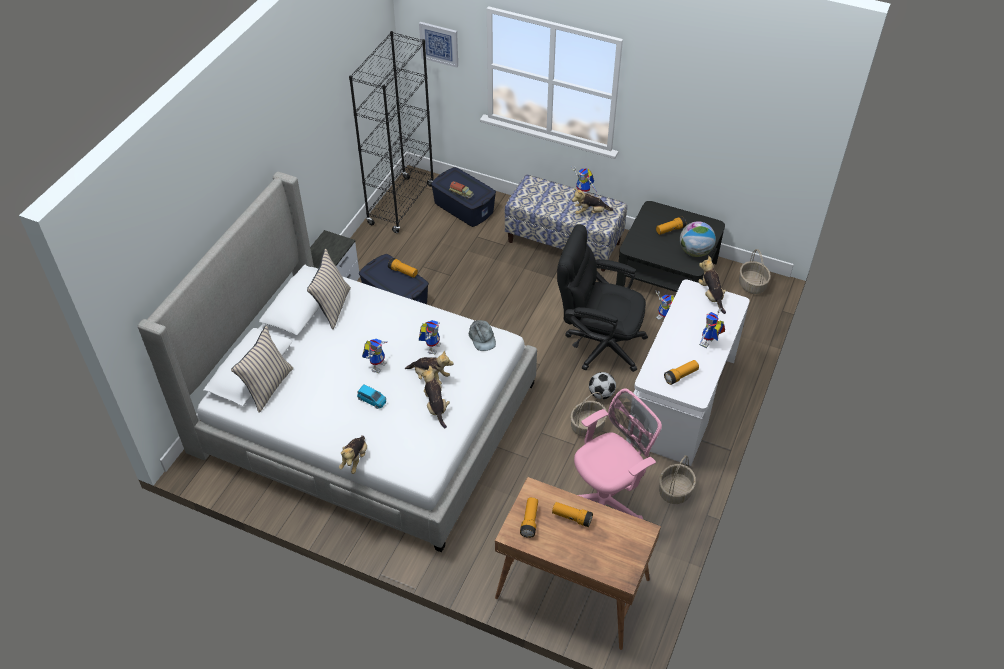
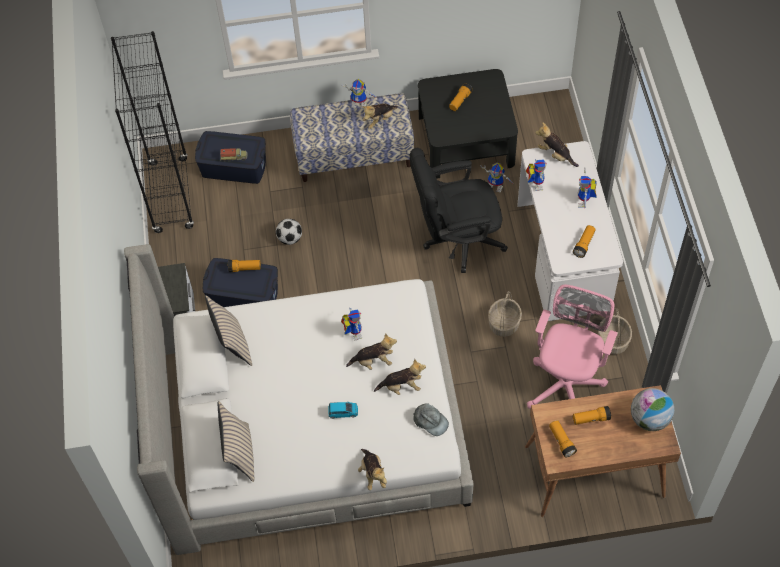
camera: 30 degrees left, 10 degrees up
(377, 364) = (320, 376): toy robot -> toy robot (535, 183)
(436, 407) = (401, 386): plush toy -> plush toy turned 135 degrees clockwise
(439, 44) = (160, 25): picture -> none
(482, 338) = (389, 300): grey cap -> grey cap (430, 421)
(601, 394) = (493, 287): football -> football (290, 238)
(695, 252) = (496, 112): globe -> globe (649, 419)
(752, 285) = (545, 112): basket -> none

